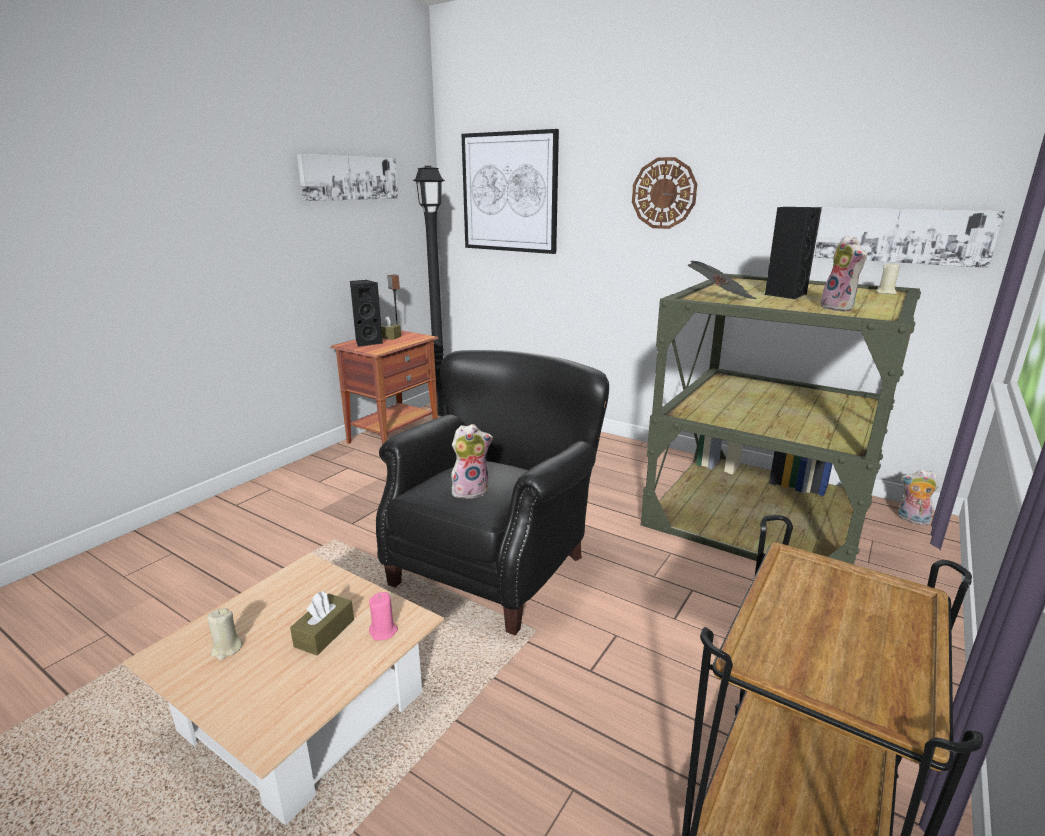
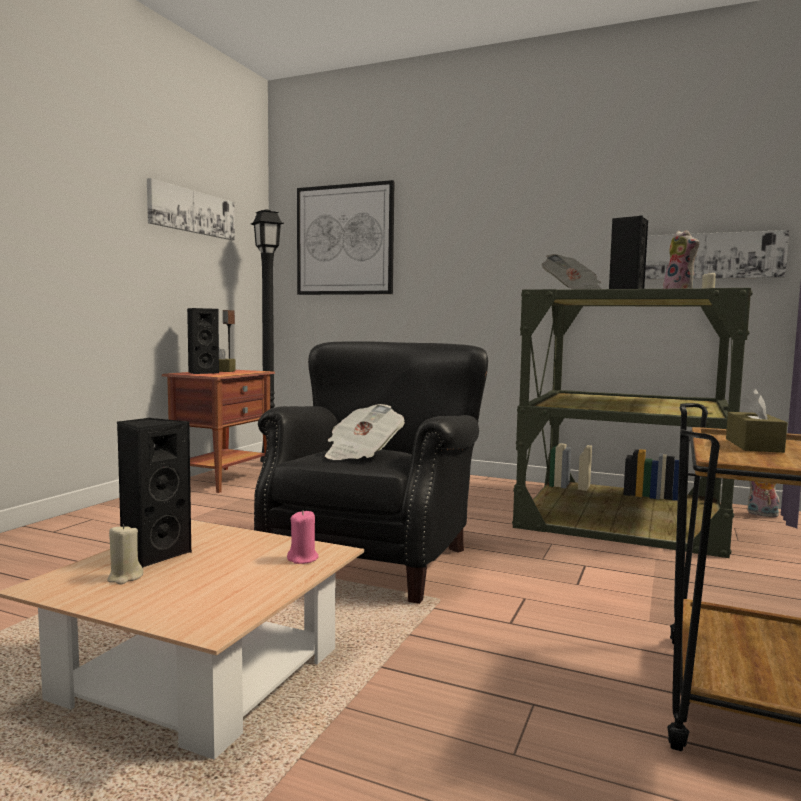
camera: 10 degrees left, 15 degrees down
(262, 611) = (153, 554): none -> black speaker
(324, 633) = (236, 563): brown tissue box -> brown tissue box (753, 445)
(470, 490) = (361, 454): plush toy -> newspaper
(664, 193) = (497, 232): wall clock -> none

